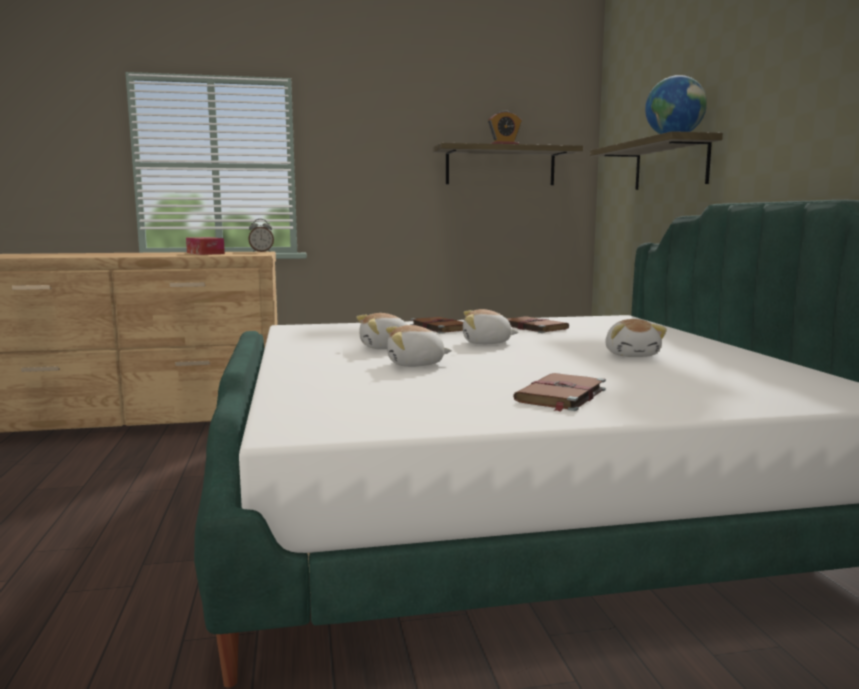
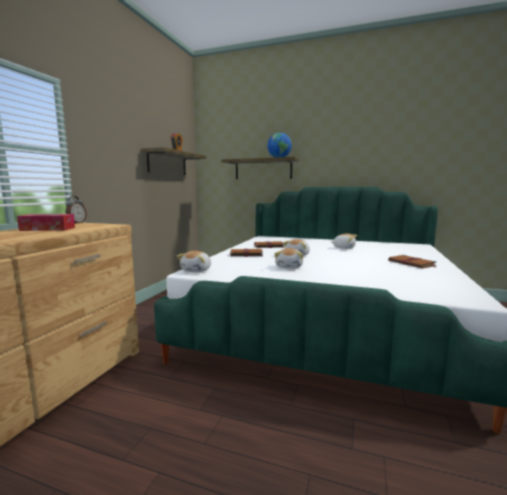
camera: 60 degrees left, 0 degrees up
(415, 364) = (339, 268): plush toy -> plush toy (197, 270)

